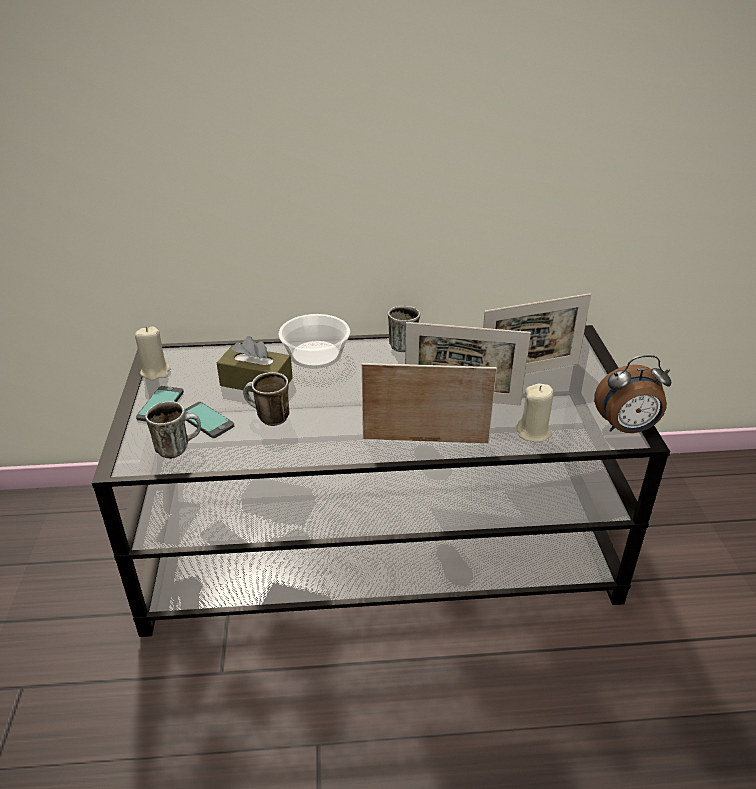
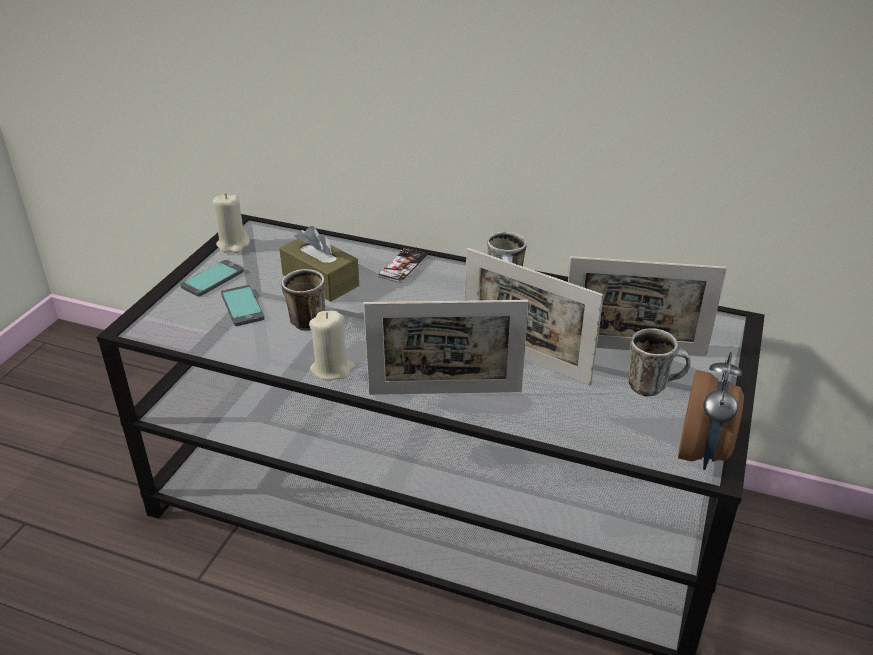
camera: 25 degrees right, 0 degrees up
(178, 448) = (196, 326): mug -> mug (653, 386)
(316, 354) = (403, 266): bowl -> phone
(425, 440) = (445, 392): picture frame -> picture frame turned 150 degrees clockwise
(534, 432) = (581, 422): beige candle -> beige candle (332, 369)
(626, 429) = (703, 453): alarm clock -> alarm clock turned 90 degrees counterclockwise

